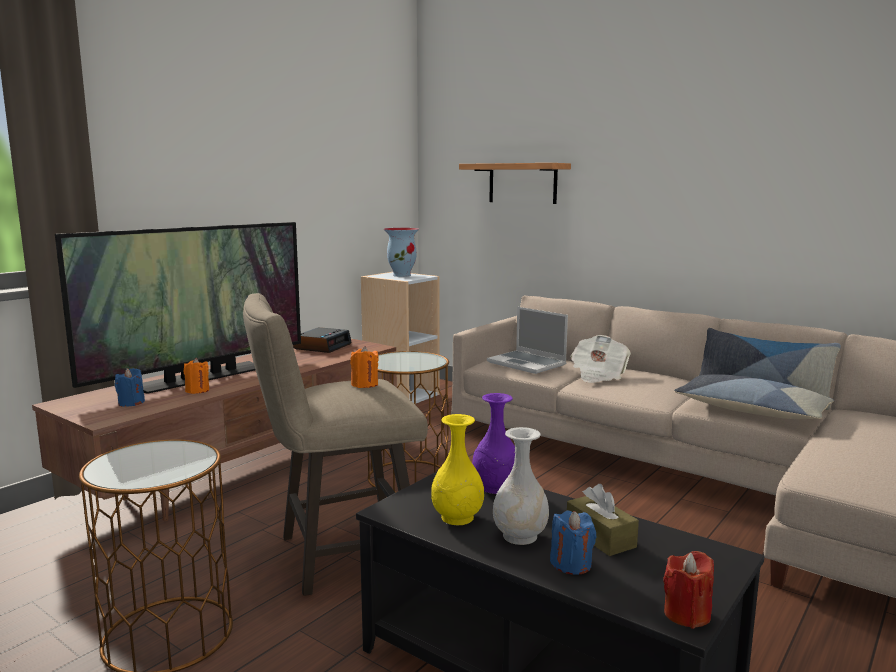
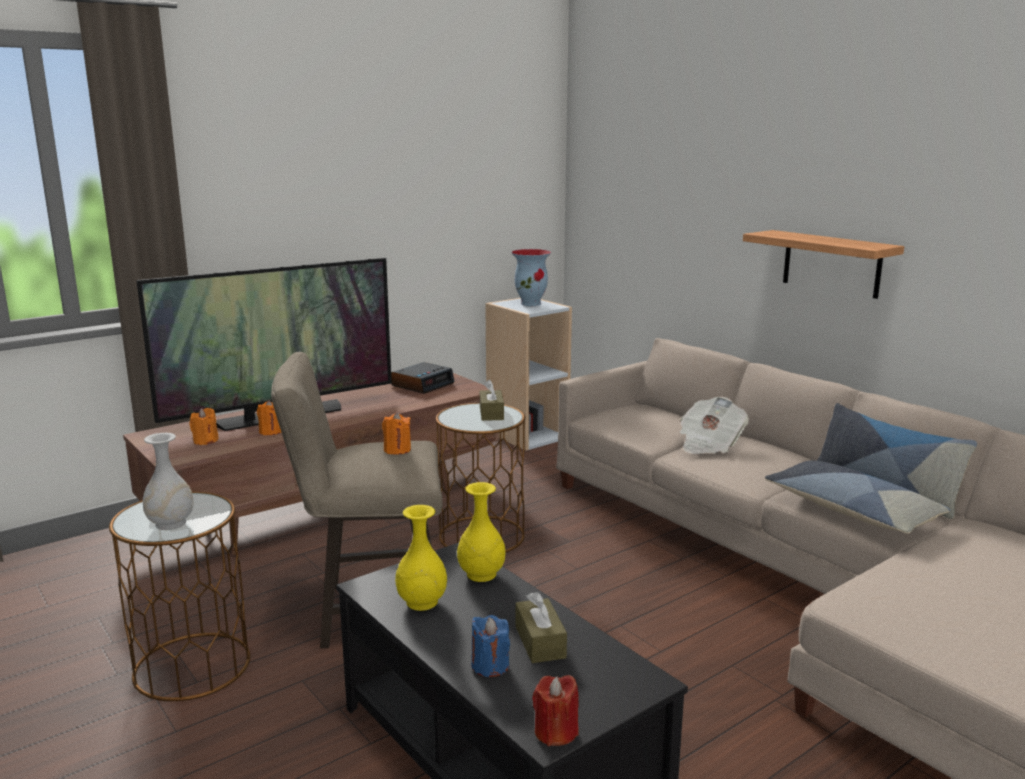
camera: 15 degrees right, 5 degrees up
(131, 403) = (205, 441): blue candle -> orange candle
(415, 358) = (491, 413): none -> brown tissue box
(495, 487) = (481, 574): purple vase -> yellow vase
(520, 536) = (465, 630): white vase -> white vase (171, 524)
(522, 183) = (669, 205): shelf -> shelf (831, 264)
(528, 364) = (639, 421): laptop -> none

